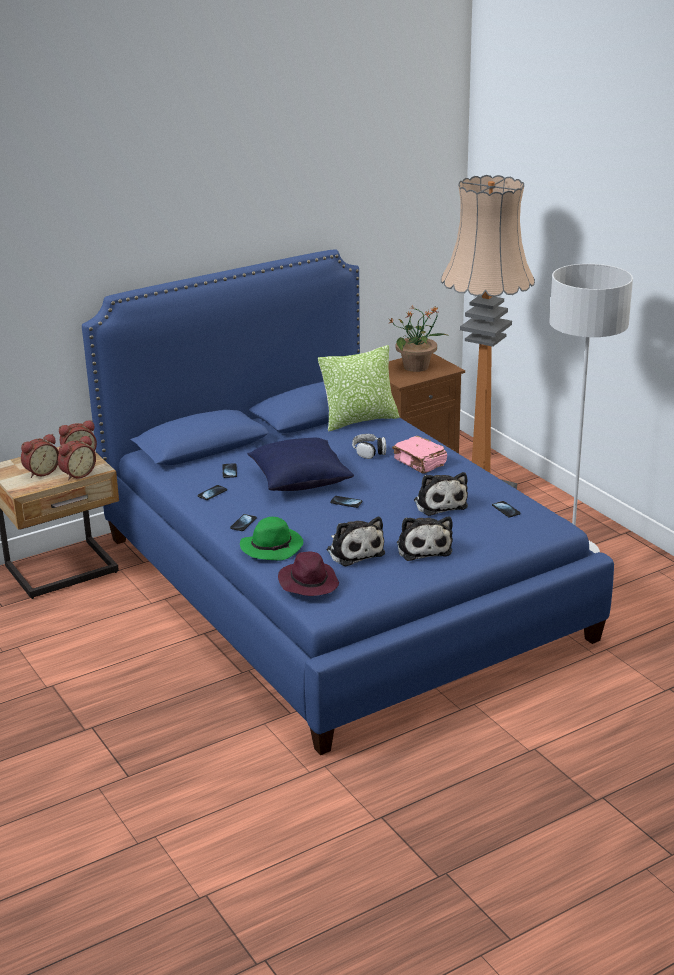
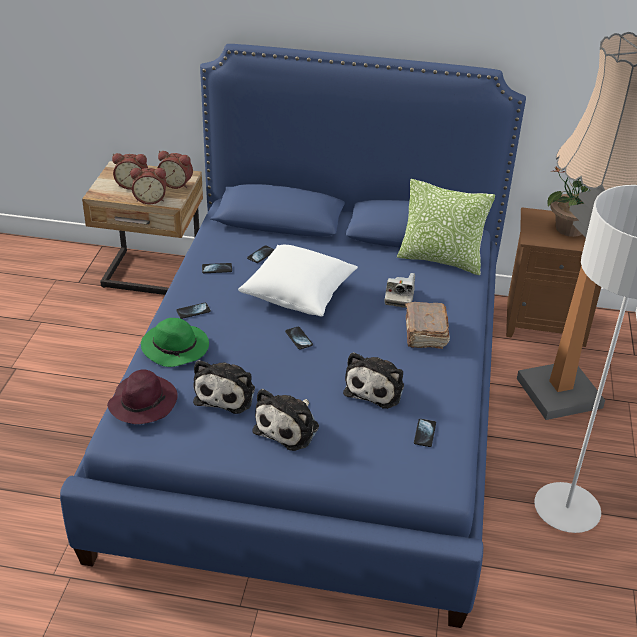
camera: 40 degrees right, 10 degrees up
(300, 480) = (299, 294): blue pillow -> white pillow
(369, 452) = (399, 297): headphones -> camera
(420, 463) = (425, 333): pink book -> brown book

